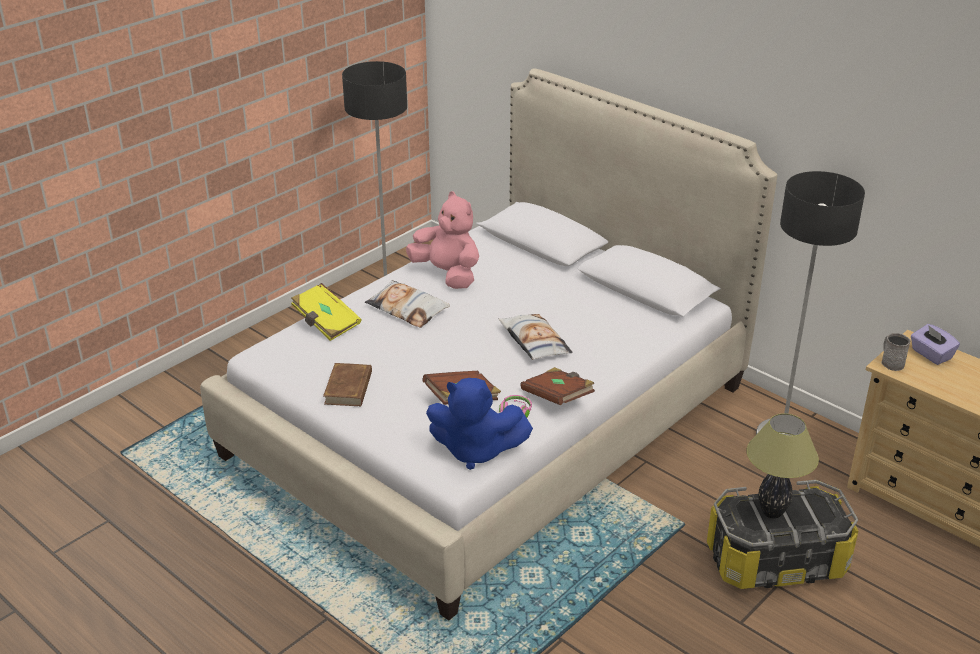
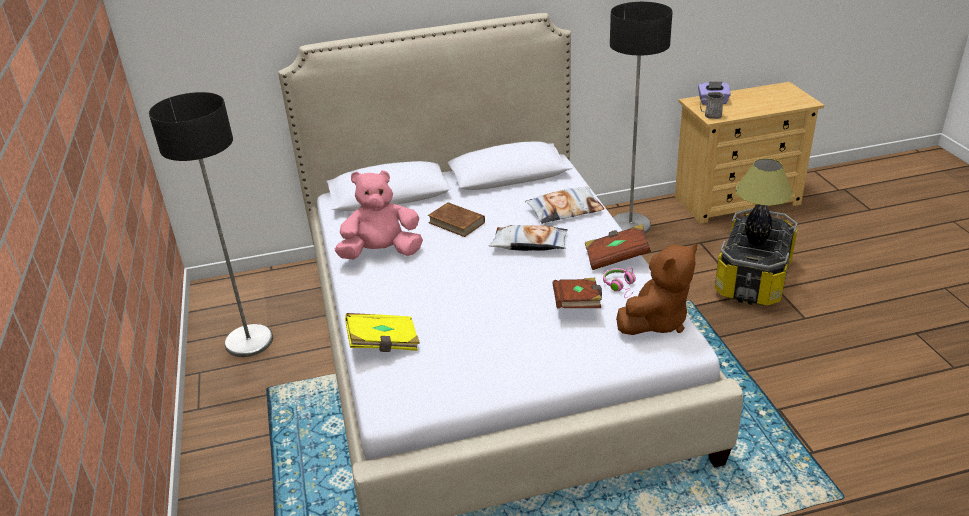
camera: 55 degrees left, 0 degrees up
(349, 388) = (504, 363): brown book -> brown book (456, 222)
(407, 309) = (411, 290): pillow -> pillow (565, 210)
(475, 450) = (656, 321): blue plush toy -> brown plush toy

